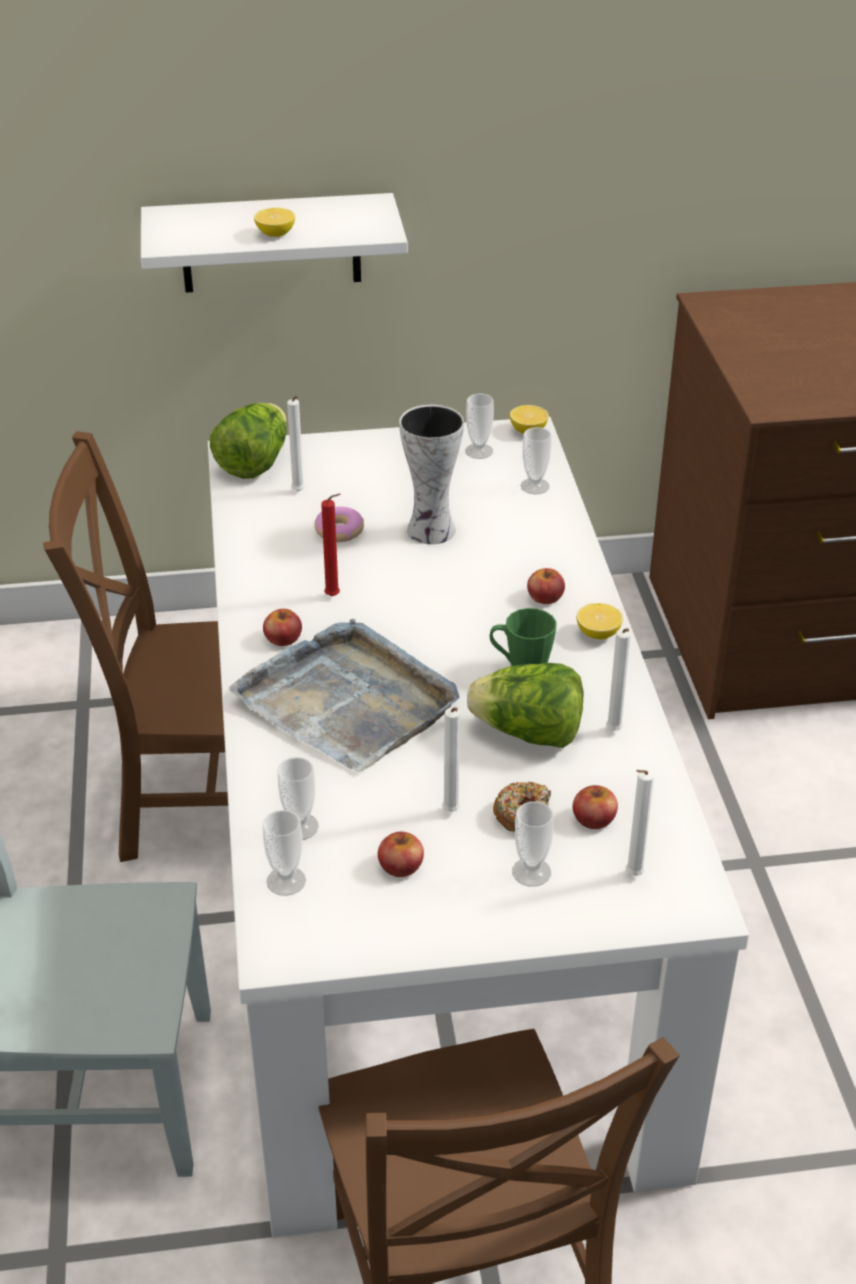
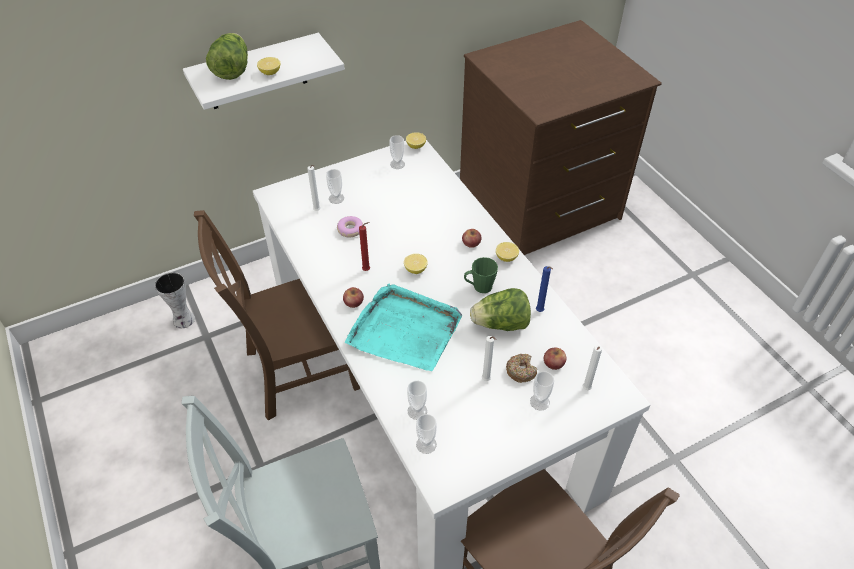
camera: 20 degrees left, 10 degrees up
(254, 463) = (285, 199): lettuce -> lettuce (232, 70)
(348, 701) = (405, 330): grey tray -> turquoise tray
(400, 865) = (477, 418): apple -> none
(420, 615) = (415, 269): none -> lemon
(429, 531) = (396, 218): vase -> vase (183, 320)
(534, 486) = (435, 179): cup -> cup (336, 198)
(614, 732) = (540, 312): white candle -> blue candle

